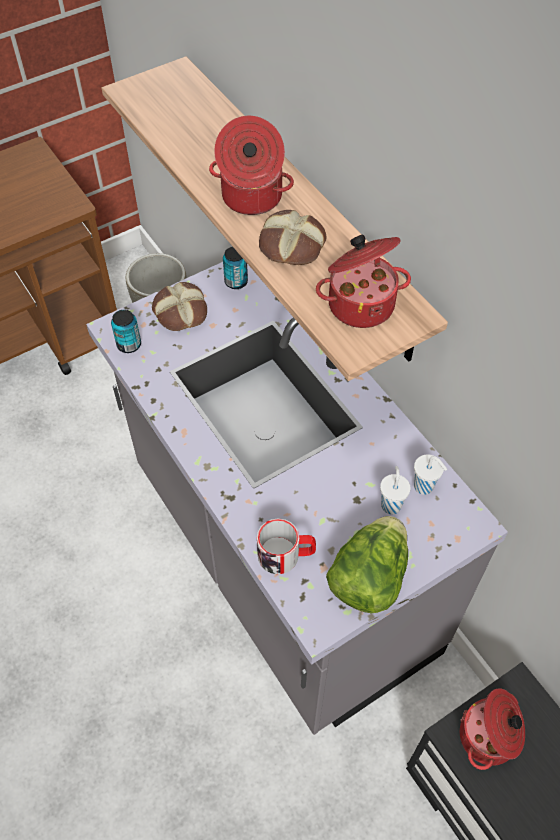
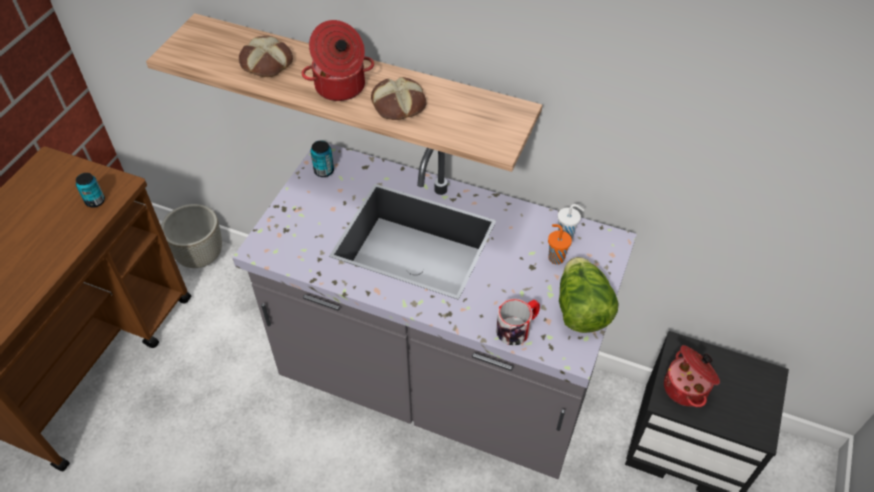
camera: 35 degrees left, 5 degrees down
(129, 345) = (281, 254): can -> can (95, 201)
(180, 312) = (300, 212): bread -> bread (266, 63)
(360, 303) = (479, 119): cooking pot -> none
(391, 504) = (555, 257): white cup -> orange cup

